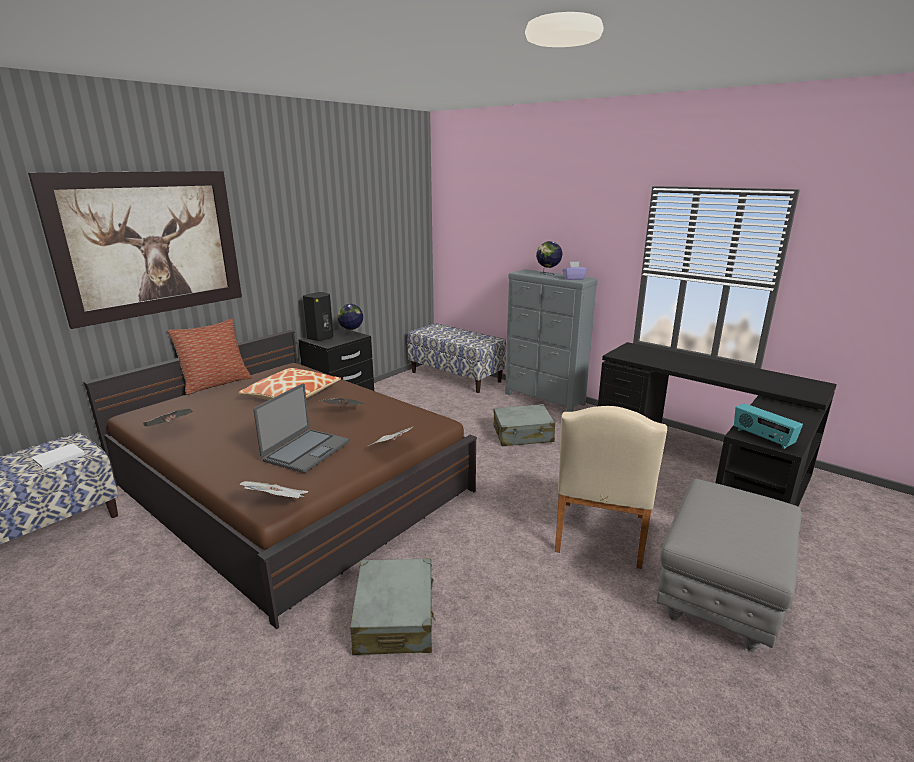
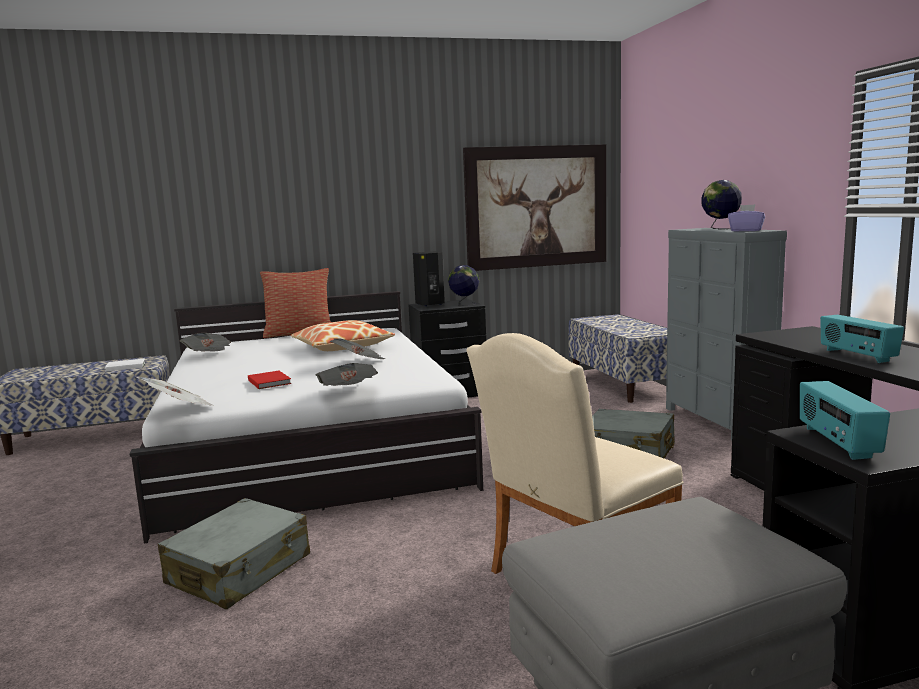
camera: 35 degrees right, 10 degrees down
(150, 244) = (252, 184): picture -> picture (536, 207)
(291, 487) = (310, 445): brown bed -> white bed
(305, 451) = (269, 381): laptop -> red book
(688, 368) = (856, 355): none -> radio

